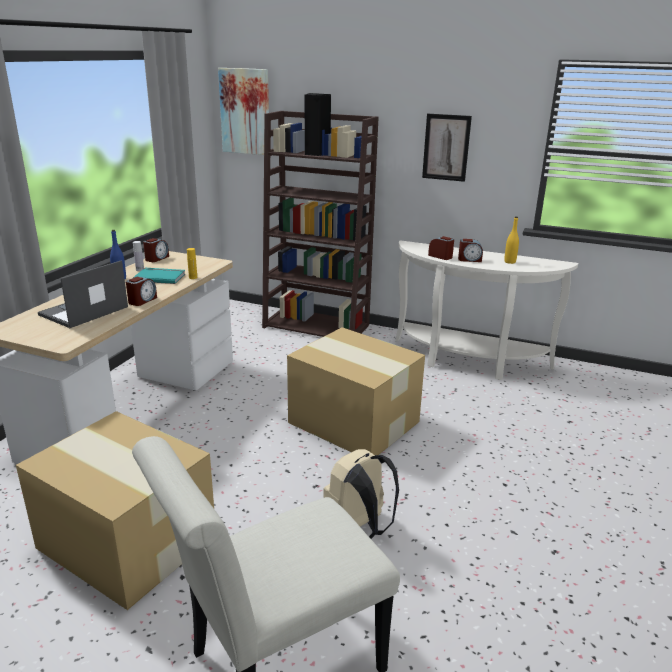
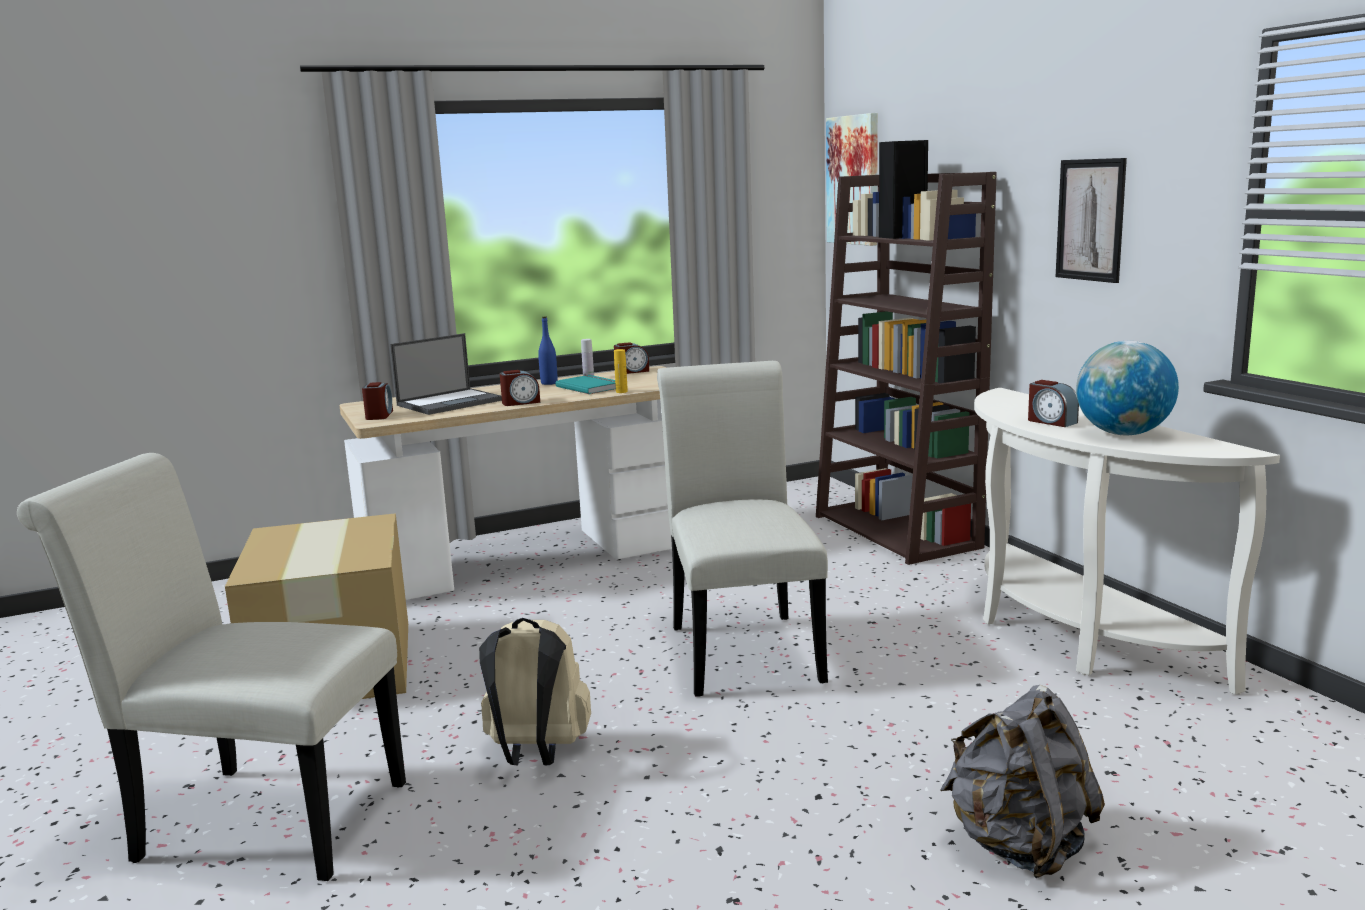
camera: 45 degrees right, 10 degrees down
(83, 311) = (450, 402): laptop -> laptop turned 150 degrees clockwise
(353, 421) = (742, 648): cardboard box -> white chair
(440, 256) = (1010, 412): alarm clock -> alarm clock (379, 415)
(509, 262) = (1123, 434): yellow bottle -> globe
(592, 468) = (1019, 846): none -> grey backpack

